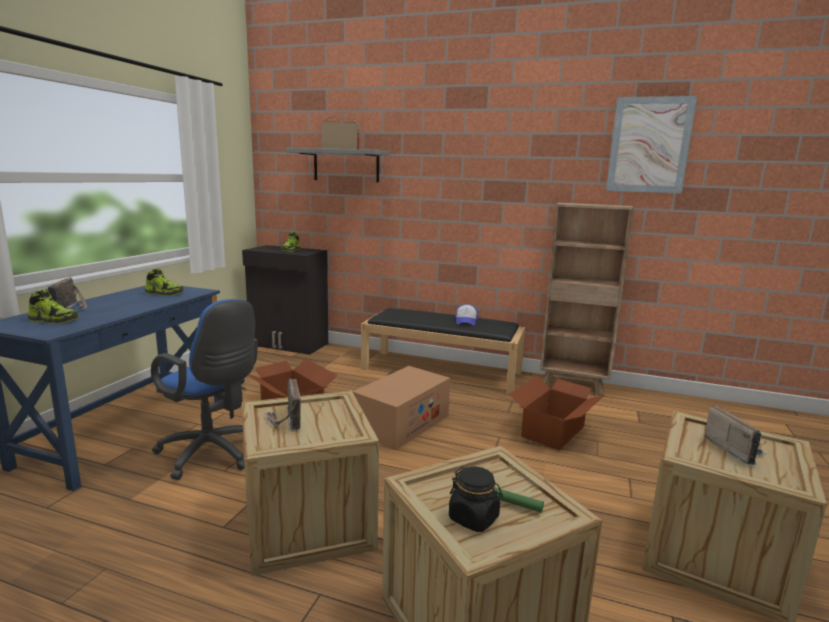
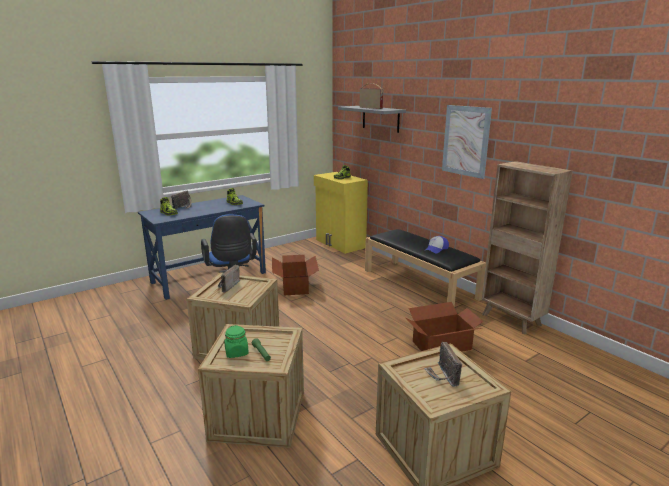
camera: 35 degrees right, 5 degrees up
(289, 344) = (340, 244): black cabinet -> yellow cabinet
(402, 423) = (346, 311): cardboard box -> none
(474, 518) = (237, 352): black jar -> green jar
(649, 145) = (592, 115): picture -> picture (466, 141)
(733, 449) = (442, 376): radio -> radio turned 150 degrees clockwise

